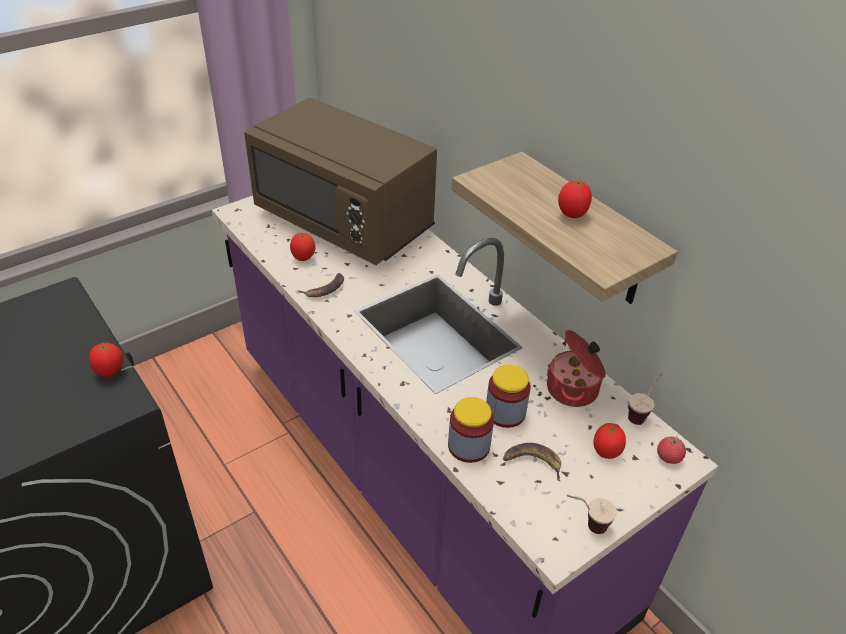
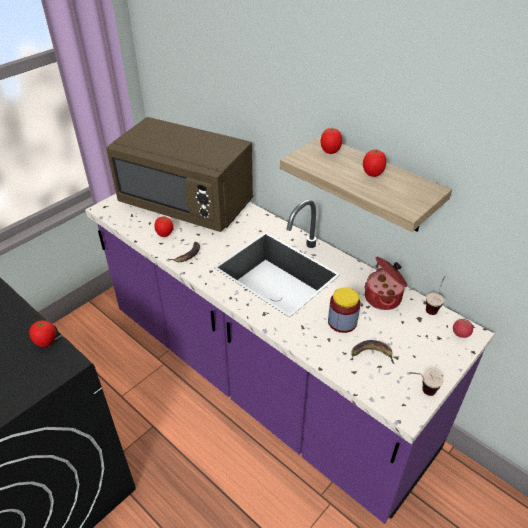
camera: 10 degrees left, 0 degrees up
(468, 446) = (324, 350): jar -> none
(606, 453) = (419, 338): tomato -> tomato (330, 152)

